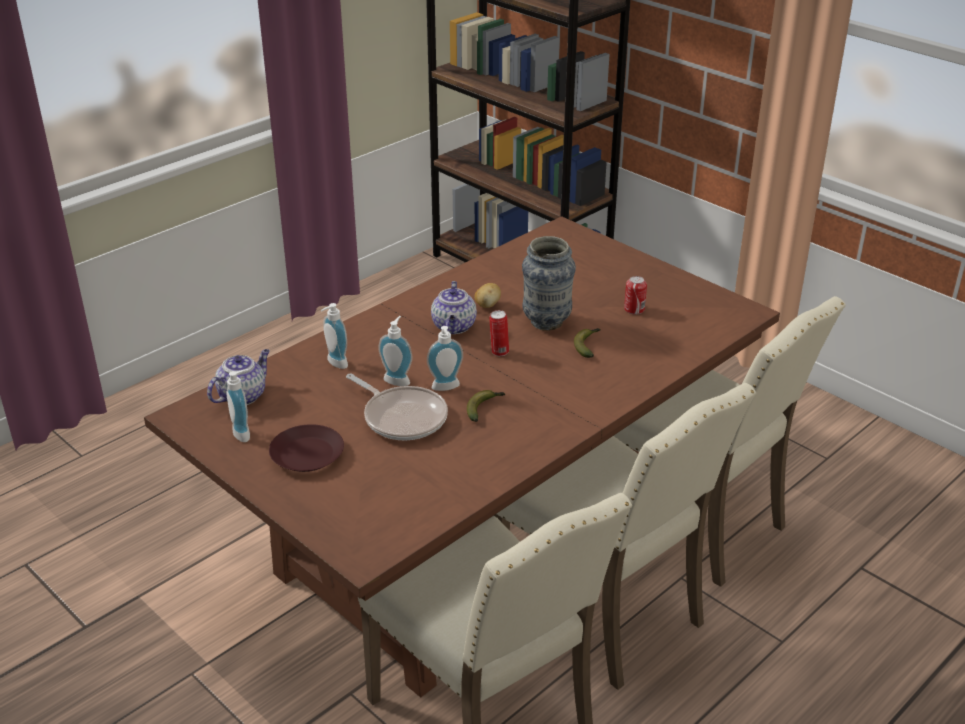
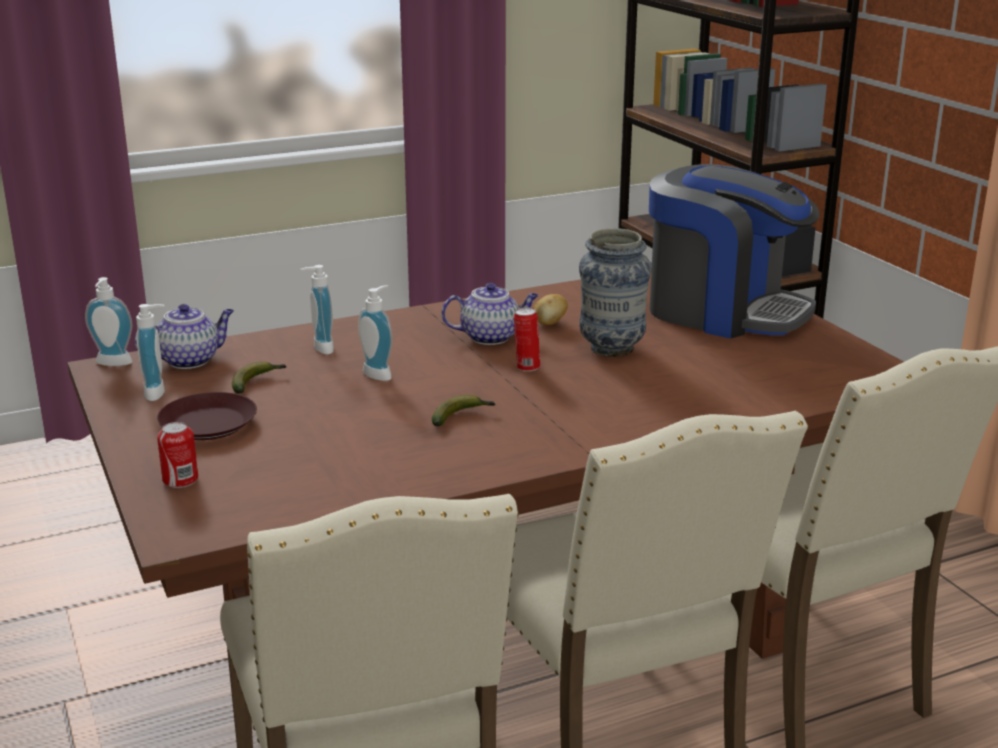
camera: 20 degrees right, 10 degrees down
(402, 417) = (353, 408): frying pan -> none
(446, 388) = (431, 390): soap dispenser -> soap dispenser (112, 364)
(454, 327) = (491, 337): teapot -> teapot turned 120 degrees counterclockwise
(588, 345) = (648, 378): banana -> banana (257, 383)
(602, 270) = (724, 311): none -> coffee machine
(634, 309) = (739, 353): can -> can (180, 480)

